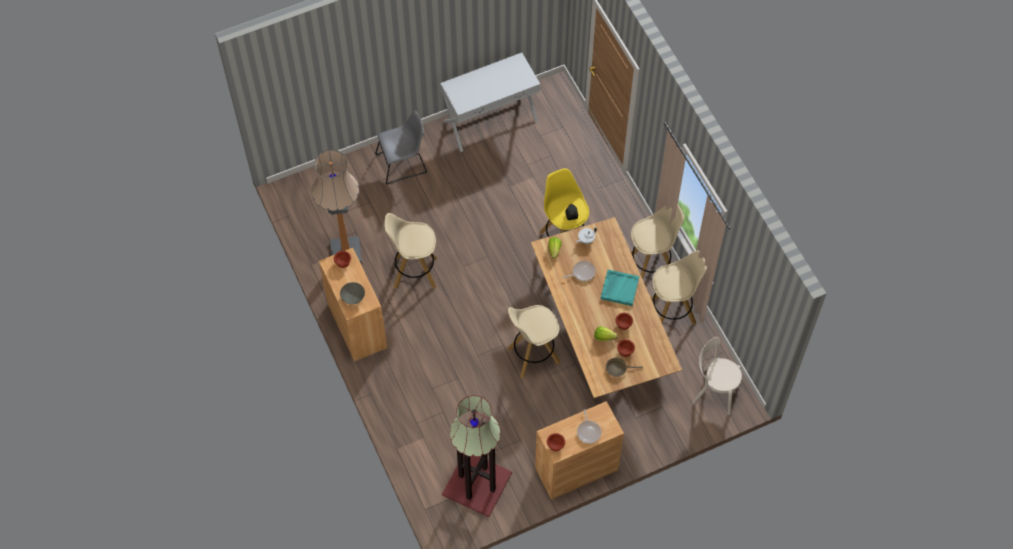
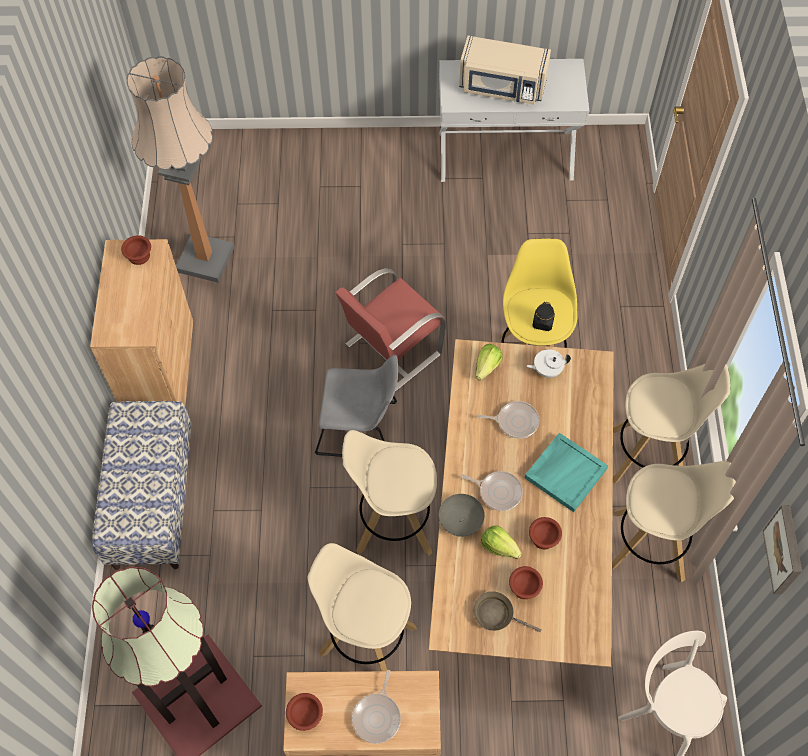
camera: 25 degrees right, 0 degrees up
(353, 297) = (121, 314): grey bowl -> grey bowl (461, 520)
(395, 397) = (152, 500): none -> bench
(403, 163) = (353, 168): grey chair -> grey chair (361, 429)
(414, 272) = (284, 324): beige stool -> beige stool (366, 639)
(483, 263) = (391, 349): none -> red chair
(484, 87) = (502, 87): none -> beige microwave
(590, 311) = (498, 491): none -> frying pan
(740, 279) = (785, 550): none -> picture

